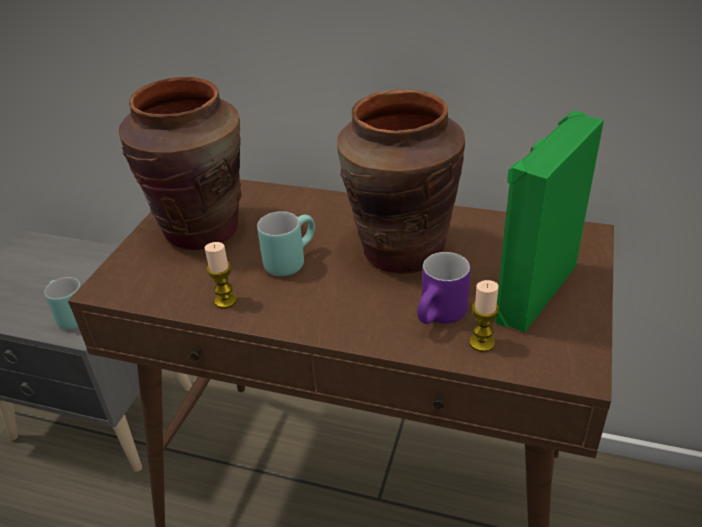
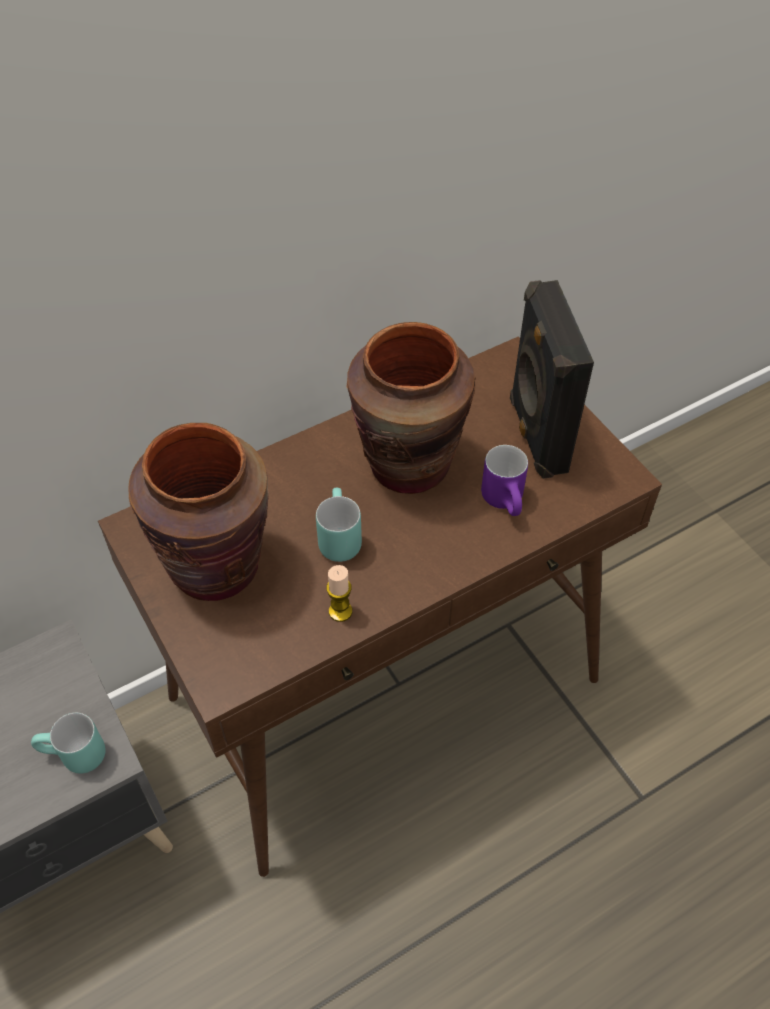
camera: 50 degrees left, 15 degrees up
(482, 343) = (553, 501): candle -> none
(532, 292) = (535, 435): green speaker -> black speaker

